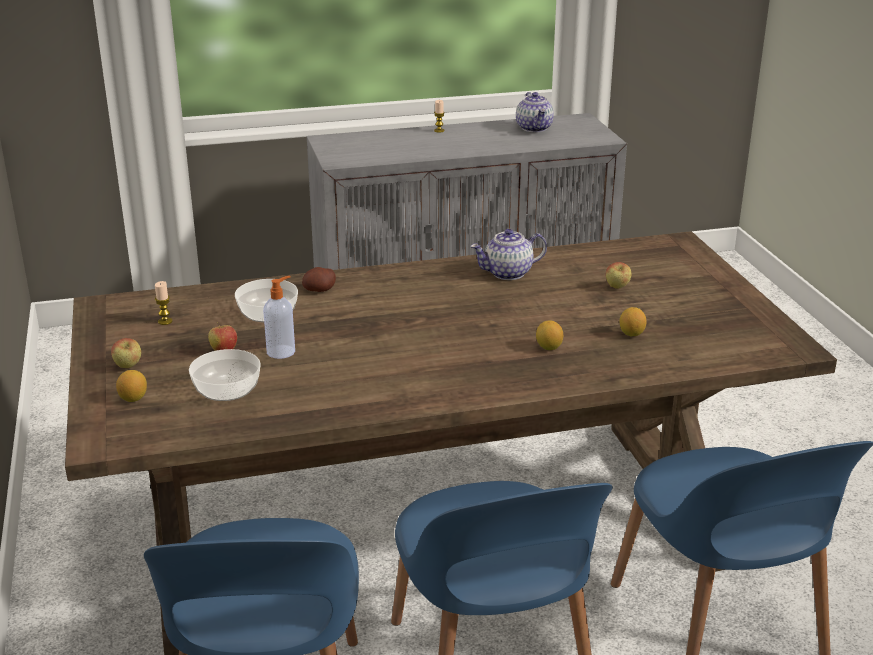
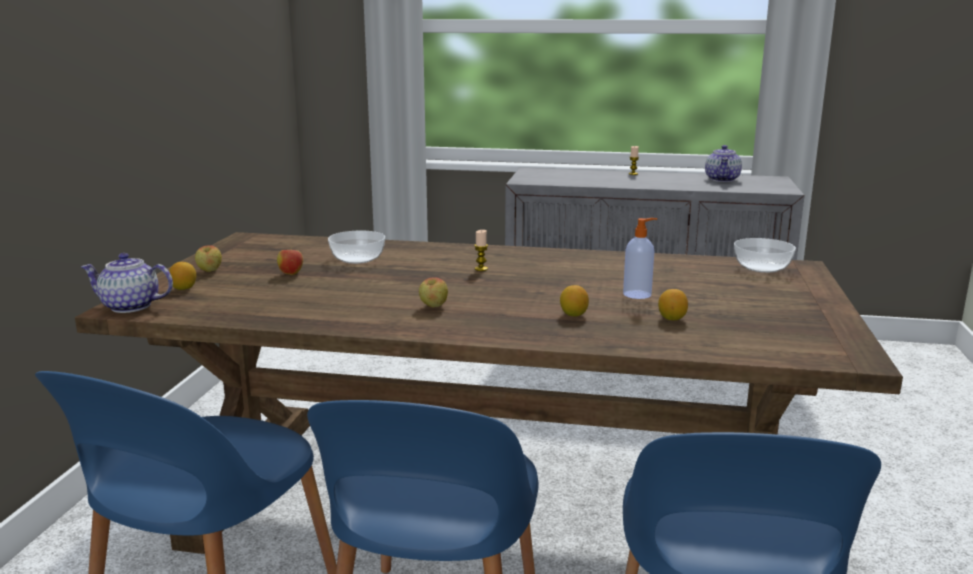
camera: 25 degrees right, 10 degrees down
(165, 321) = (276, 252): candle -> candle (481, 269)
(228, 390) = (258, 295): bowl -> bowl (763, 267)
(282, 351) = (335, 280): soap dispenser -> soap dispenser (638, 294)
(319, 290) = (419, 251): potato -> none
(508, 273) = (597, 263): teapot -> teapot (129, 306)
(617, 288) = (695, 286): apple -> apple (433, 307)

